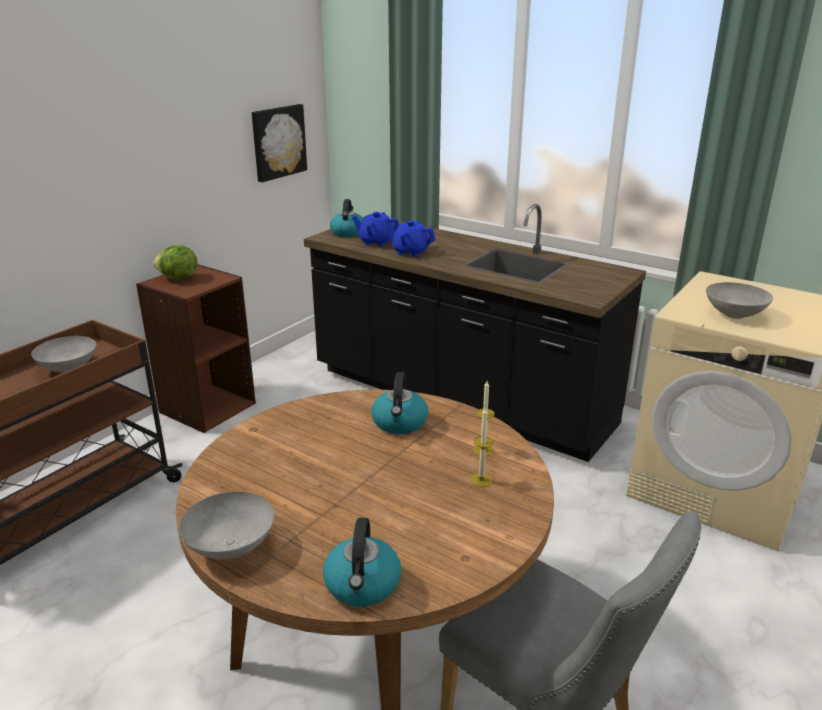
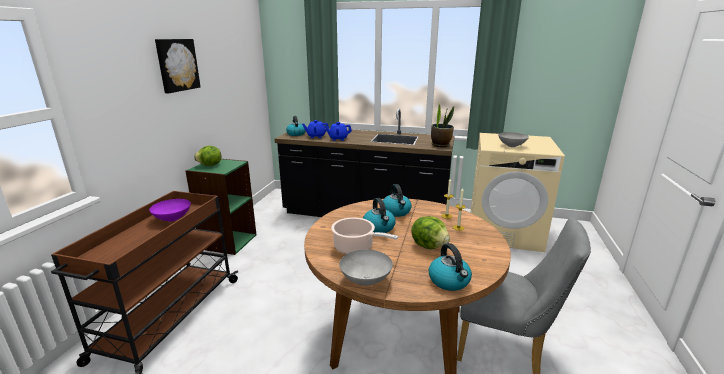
camera: 20 degrees left, 5 degrees down
(70, 368) = (173, 218): grey bowl -> purple bowl
(207, 407) = (228, 241): brown bookcase -> green bookcase
(268, 482) = (356, 248): none -> cooking pot
(278, 142) = (245, 89): picture -> picture (177, 65)
(341, 451) = (379, 228): none -> kettle
(394, 506) = (429, 246): none -> lettuce
(592, 291) = (440, 145): none -> potted plant

